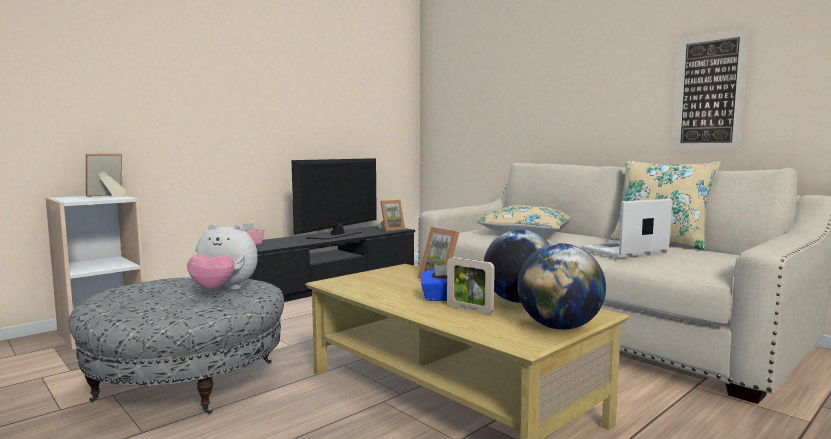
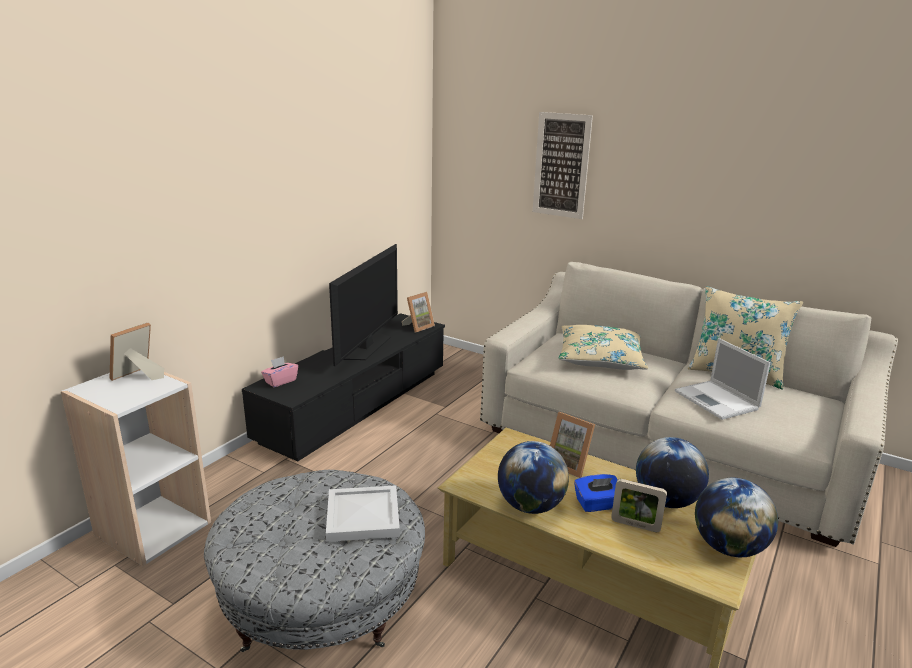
camera: 15 degrees left, 15 degrees up
(223, 291) = (364, 515): plush toy -> white tray
(376, 295) = (530, 506): none -> globe
(623, 251) = (717, 401): laptop -> laptop turned 75 degrees counterclockwise
(709, 92) = (790, 215): picture -> picture (561, 165)

